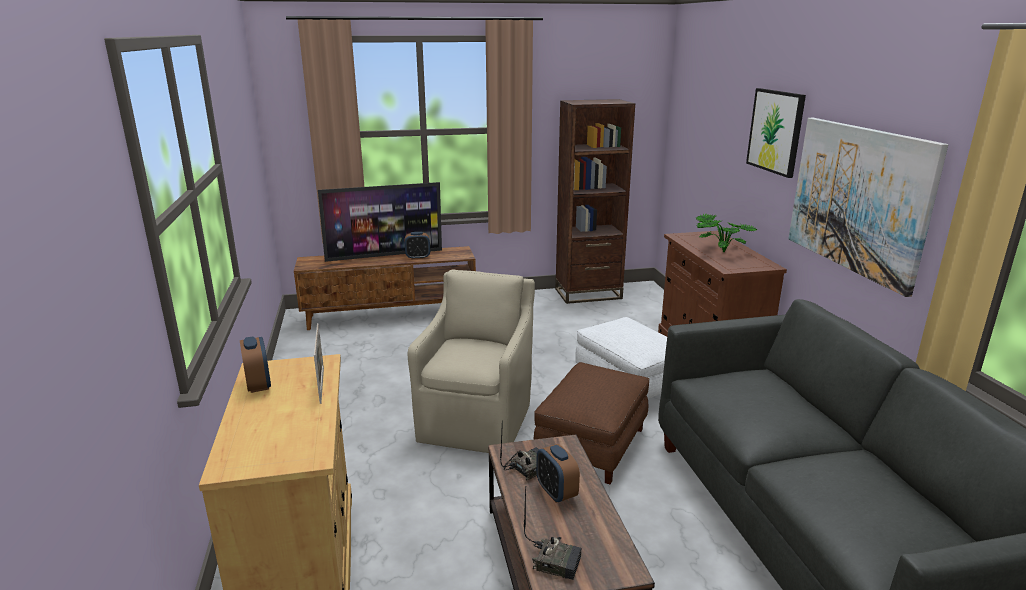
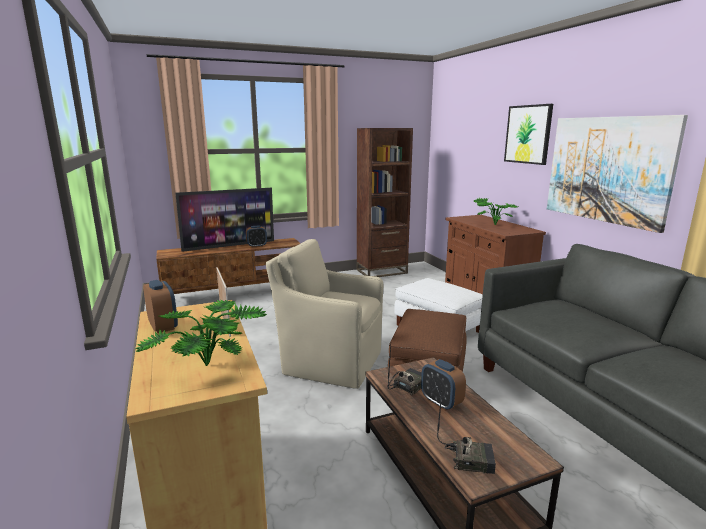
camera: 10 degrees left, 5 degrees down
(286, 440) = (208, 368): none -> potted plant
(477, 420) = (330, 362): beige armchair -> beige armchair turned 75 degrees counterclockwise

